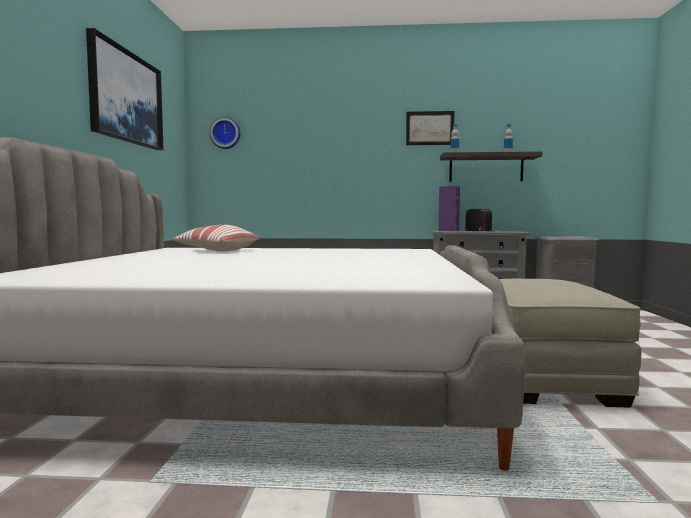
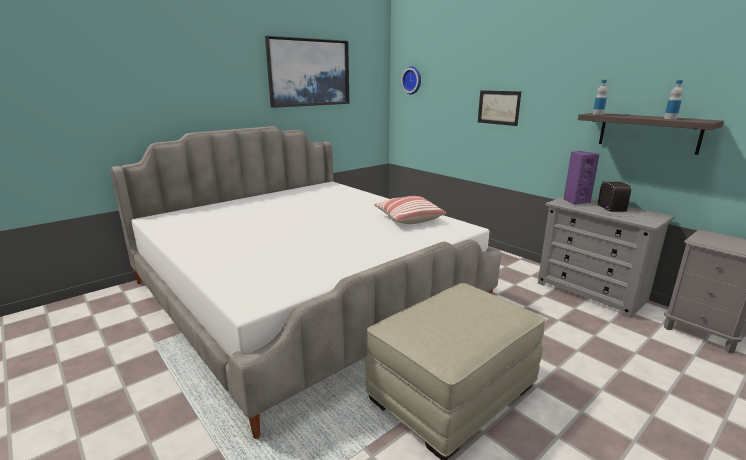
camera: 45 degrees right, 15 degrees up
(216, 250) = (334, 196): pillow -> pillow (408, 219)
(429, 128) = (586, 79): picture -> picture (498, 107)

